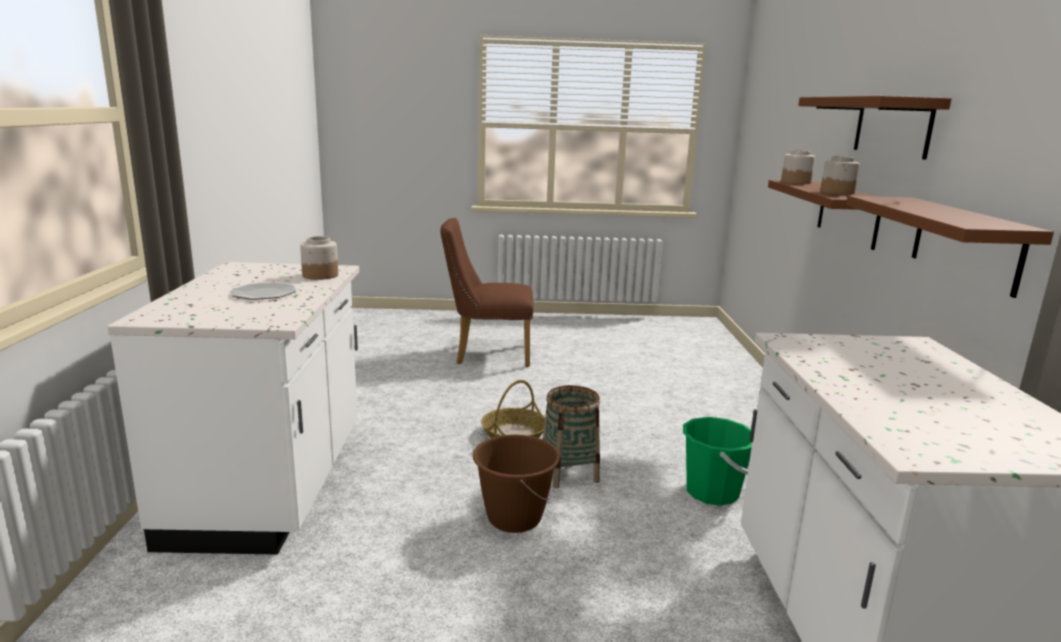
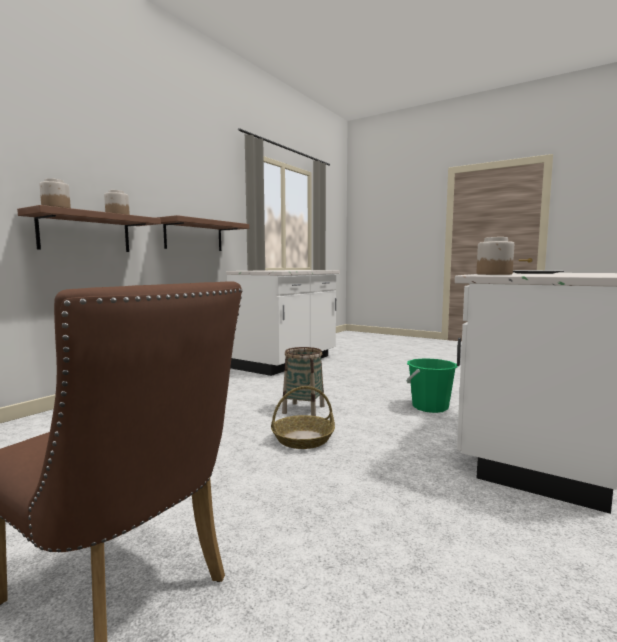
camera: 145 degrees left, 10 degrees down
(514, 518) = (364, 401): brown bucket -> none
(712, 492) = (245, 389): green bucket -> green bucket (430, 407)
(892, 126) = (119, 174): brown shelf -> none

